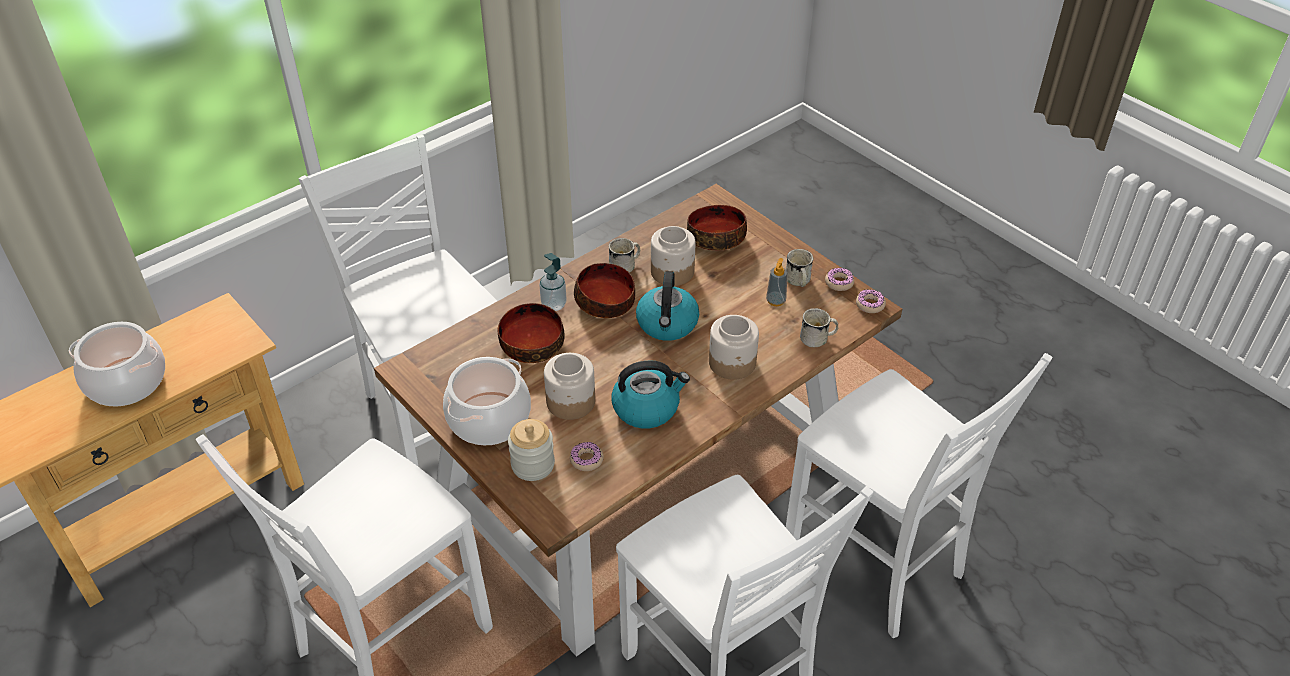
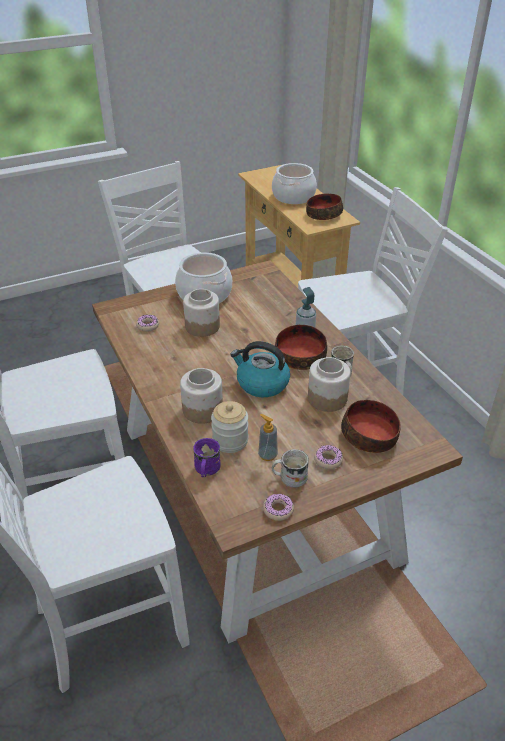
camera: 105 degrees right, 5 degrees down
(531, 344) = (266, 317): bowl -> bowl (323, 214)
(533, 465) = (157, 305): jar -> jar (230, 440)
(647, 408) = (178, 358): kettle -> none
(818, 339) = (206, 470): white mug -> purple mug
(870, 304) = (237, 525): donut -> donut (328, 460)

